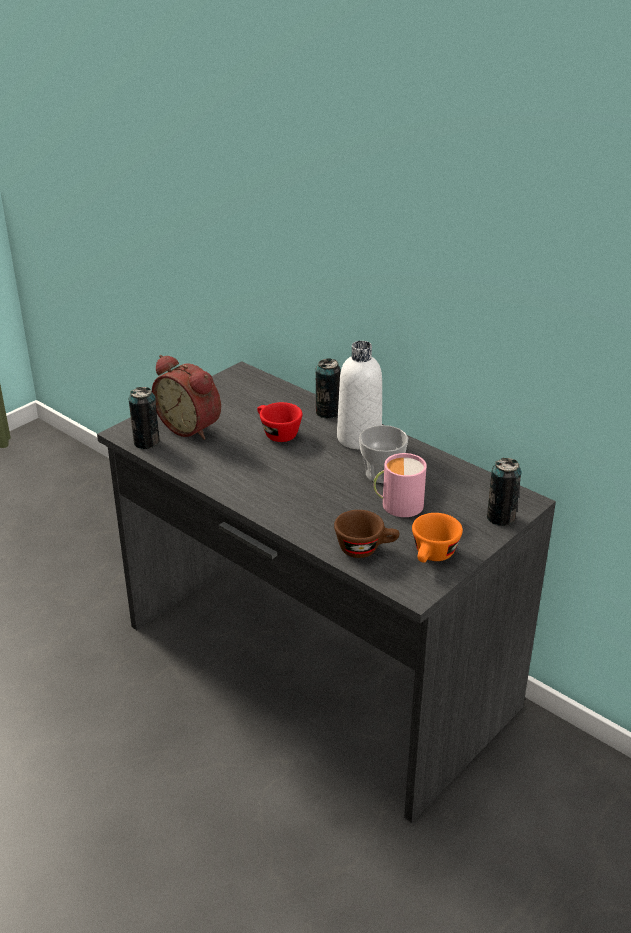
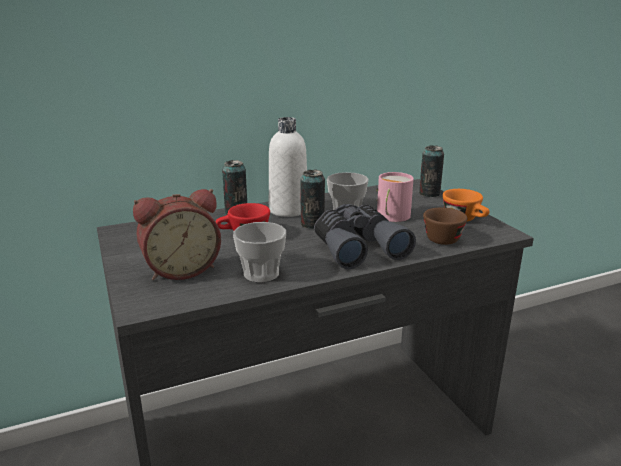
camera: 65 degrees left, 10 degrees down
(146, 442) = (179, 298): can -> can (312, 224)
(208, 465) = (261, 274): none -> cup
(299, 500) = (357, 247): none -> grey binoculars

